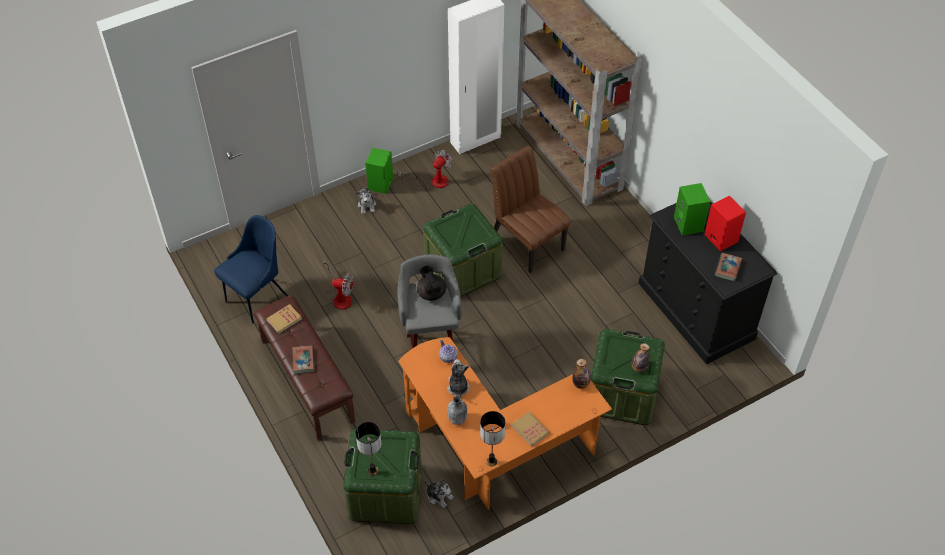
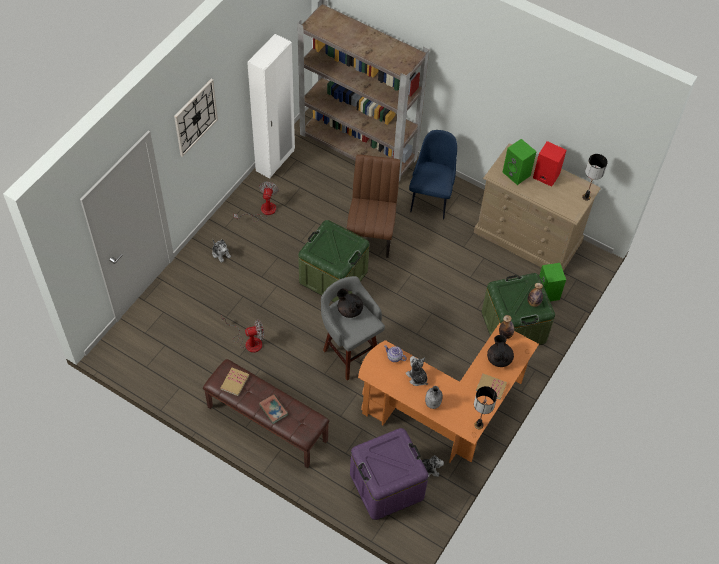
camera: 30 degrees left, 5 degrees up
(257, 298) = (179, 372): blue chair -> blue chair (431, 200)
(366, 43) = (195, 117): none -> wall clock
(372, 471) = (389, 474): table lamp -> table lamp (586, 197)
(381, 184) = (221, 230): green speaker -> green speaker (548, 293)
(385, 492) = (386, 485): green storage box -> purple storage box
(528, 244) = (371, 234): brown chair -> brown chair turned 75 degrees clockwise
(558, 405) = (499, 358): none -> black teapot
(695, 311) = (528, 237): black dresser -> beige dresser
(727, 268) = (565, 198): book -> none

